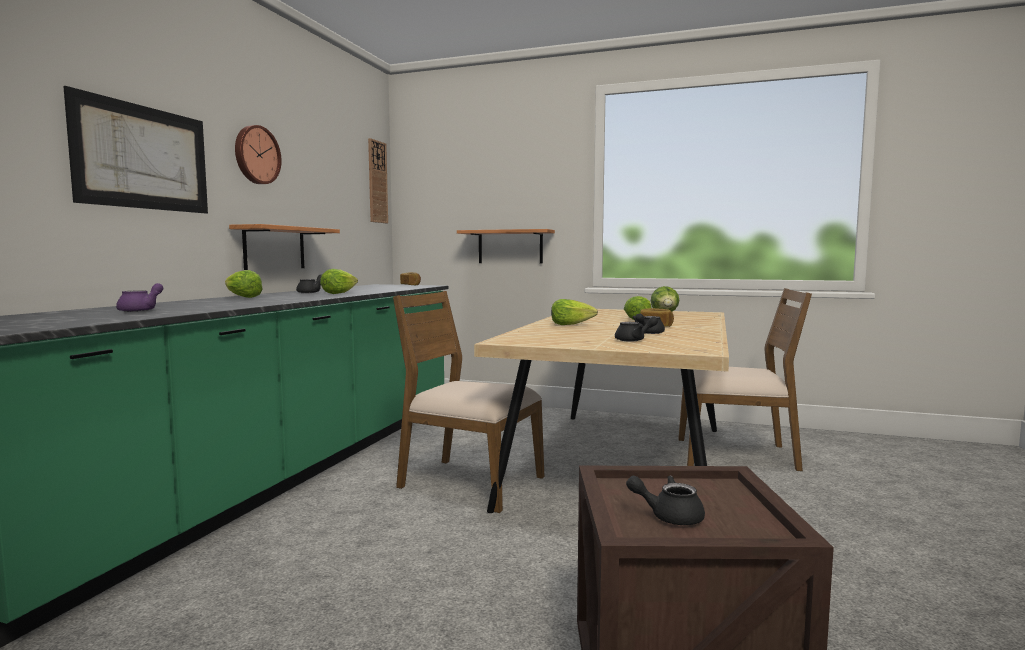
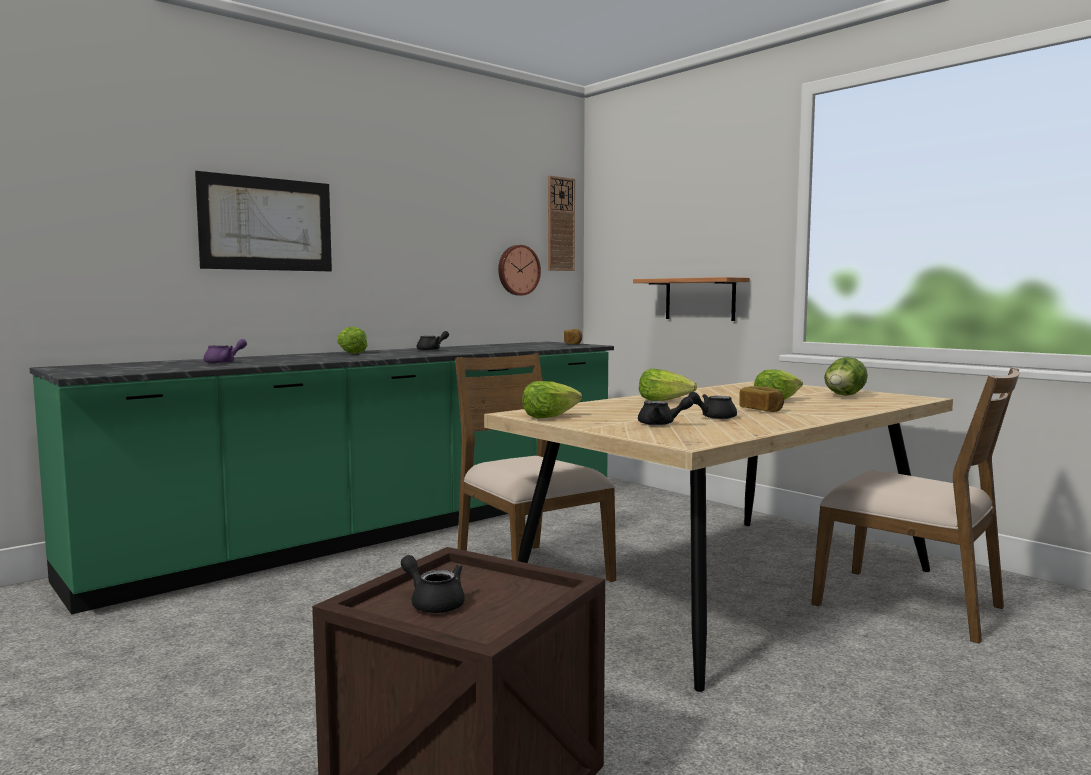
camera: 30 degrees right, 0 degrees up
(256, 155) = (391, 210): wall clock -> wall clock (517, 270)
(274, 248) = (411, 303): shelf -> none
(339, 293) = (449, 352): lettuce -> lettuce (549, 416)

